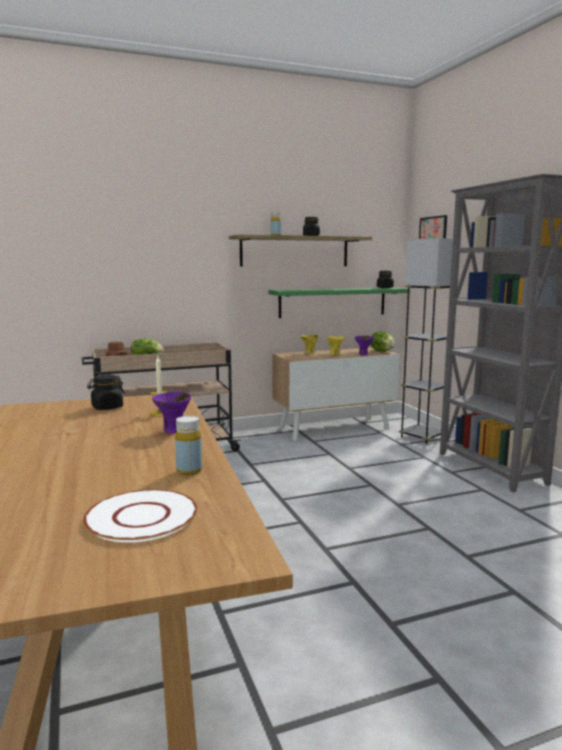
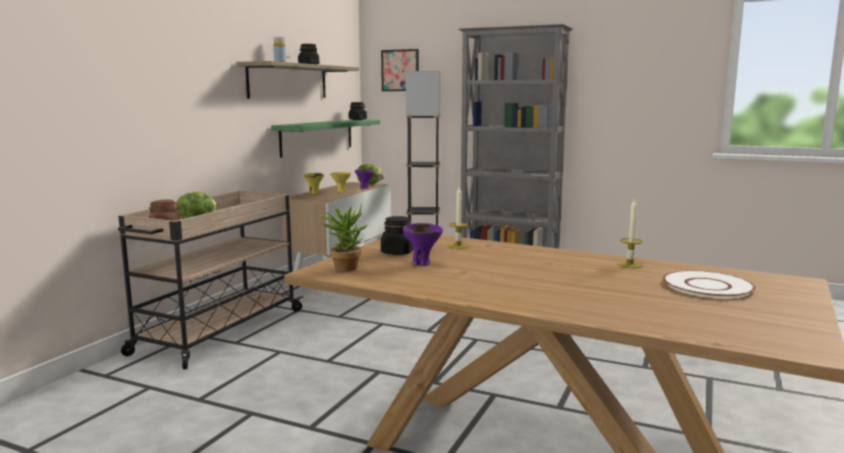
camera: 45 degrees left, 0 degrees up
(39, 409) = (345, 267): none -> potted plant
(173, 430) = (519, 251): purple bowl -> purple bowl (422, 263)
(189, 471) = (629, 264): yellow bottle -> candle

